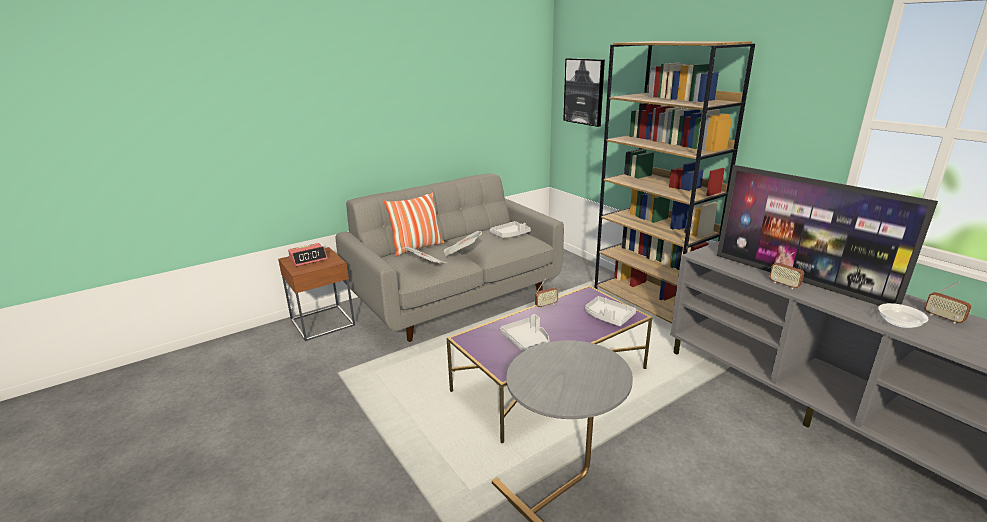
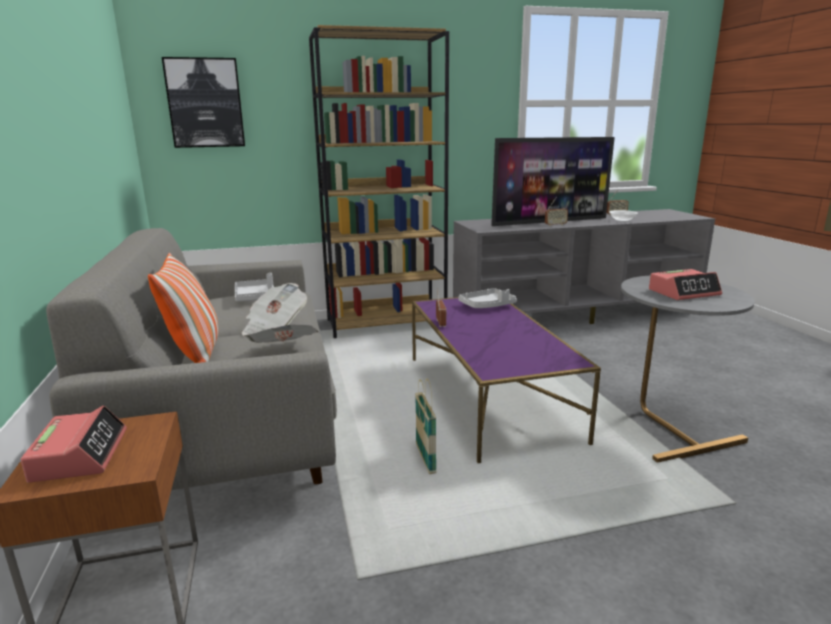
camera: 70 degrees left, 5 degrees down
(446, 370) = (425, 459): none -> basket
(527, 341) = (515, 343): grey tray -> none
(563, 373) = (684, 292): none -> alarm clock

